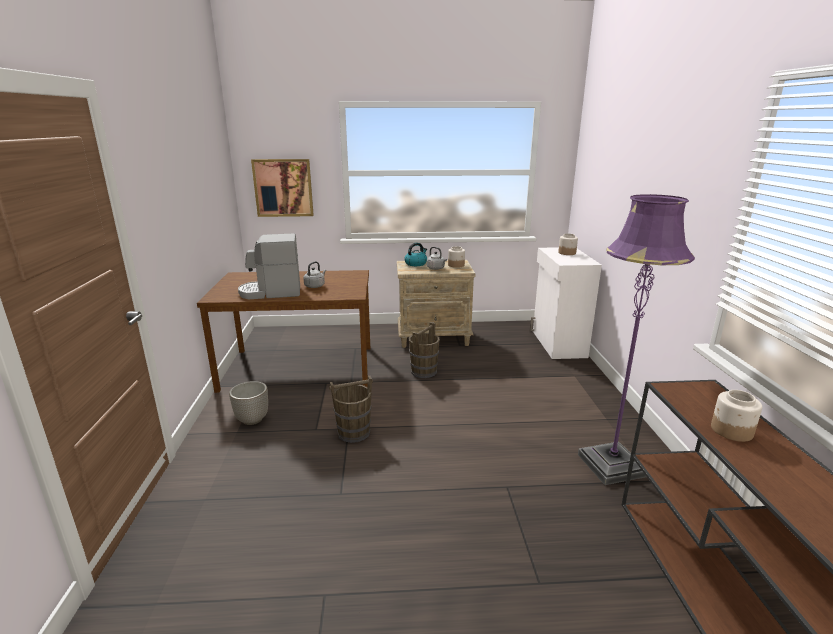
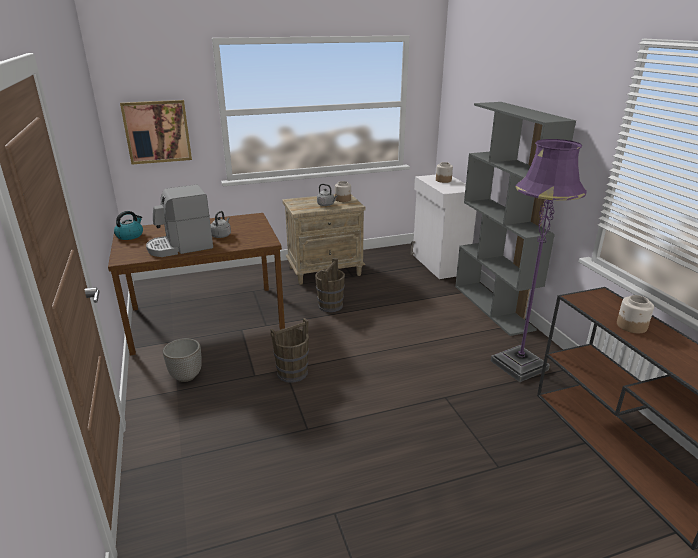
camera: 15 degrees left, 5 degrees up
(416, 263) = (303, 201): kettle -> kettle (130, 235)
(604, 396) = (493, 307): none -> grey bookcase

